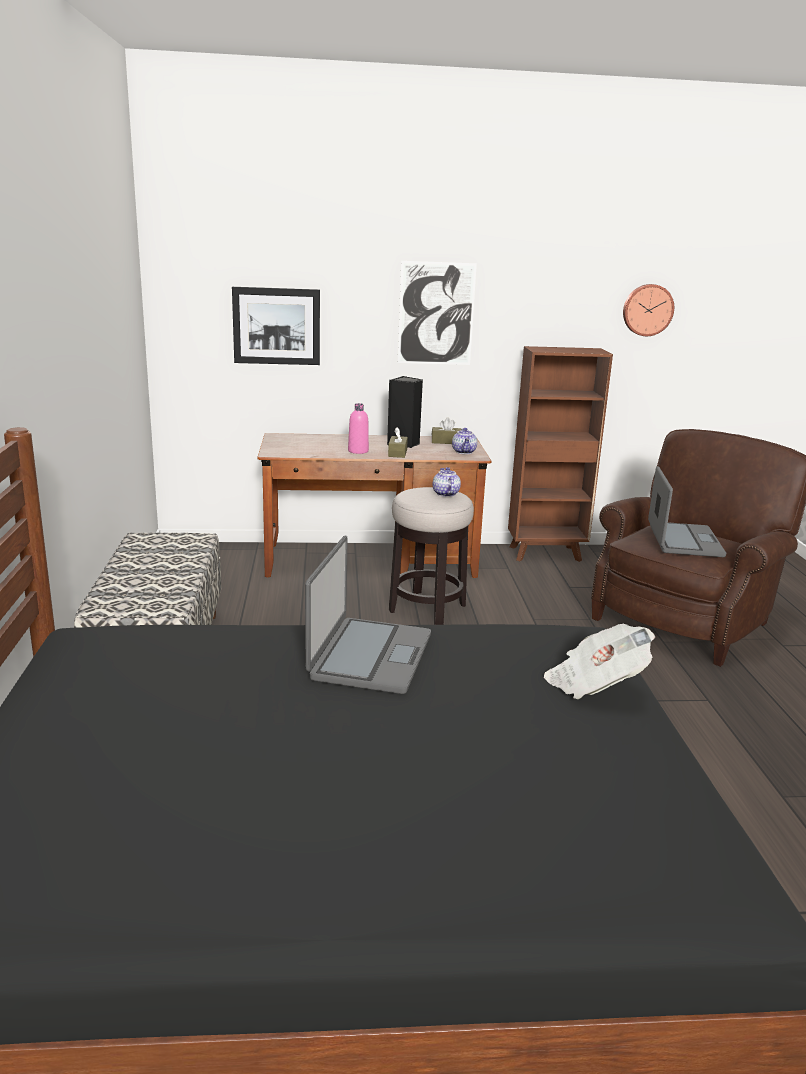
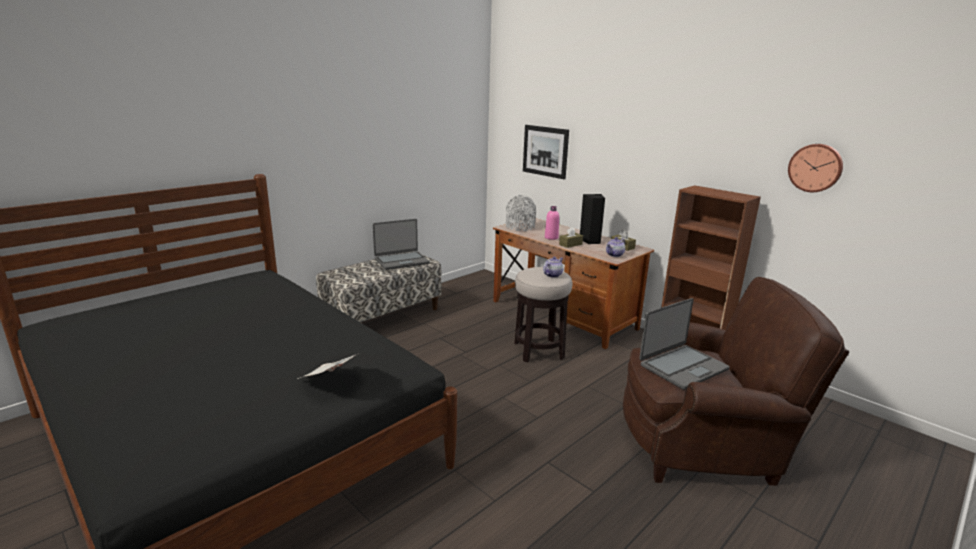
camera: 50 degrees right, 0 degrees up
(289, 448) = (520, 227): none -> grey vase
(369, 656) = (295, 321): laptop -> laptop (401, 261)
(436, 314) = (637, 153): picture -> none

